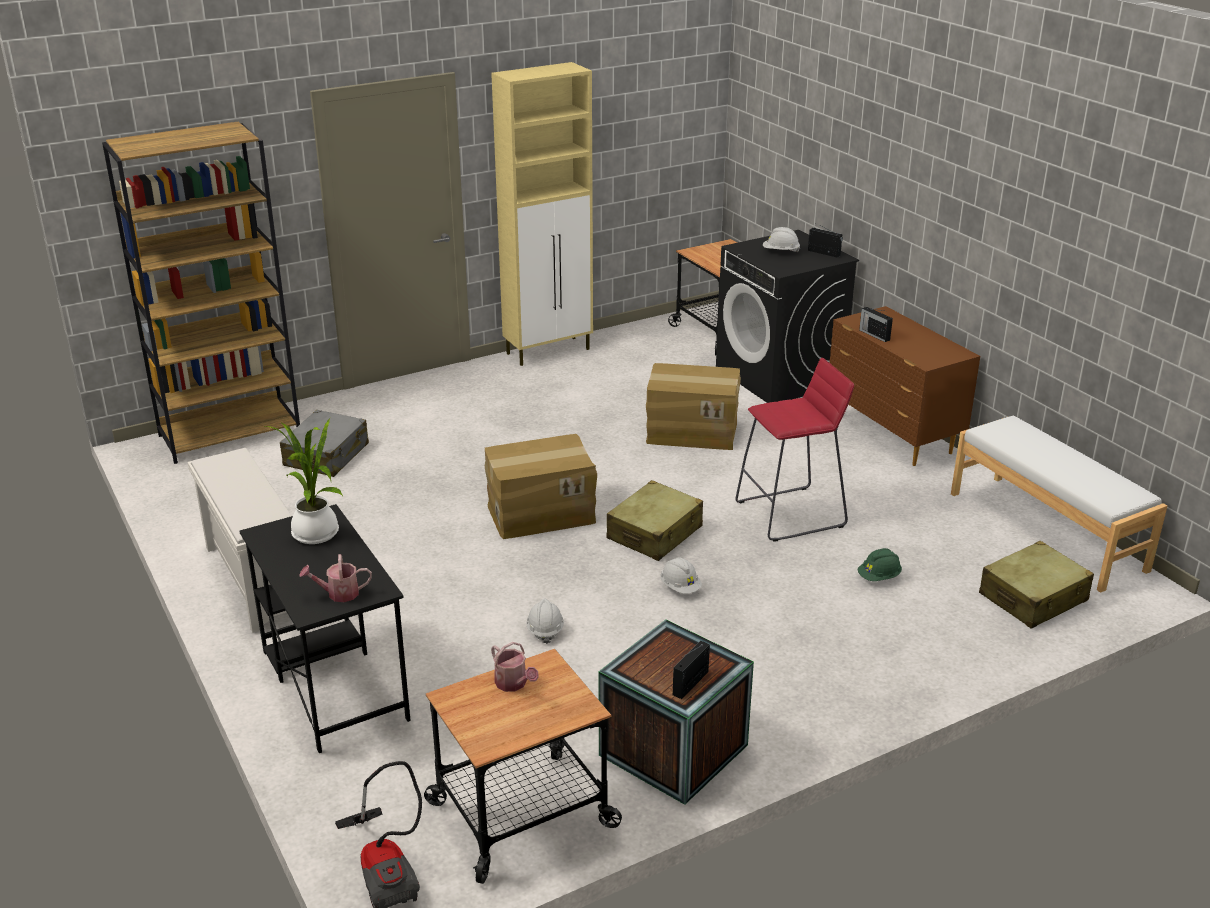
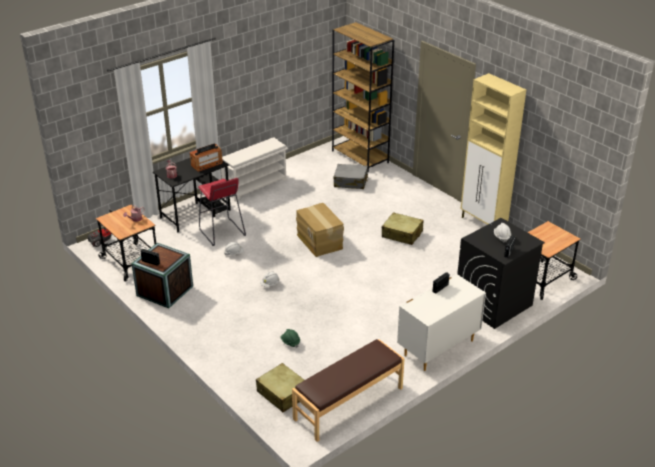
camera: 80 degrees right, 5 degrees up
(316, 535) = (207, 164): potted plant -> radio
(655, 533) = (311, 274): beige suitcase -> beige suitcase (402, 234)
(692, 431) = (412, 277): cardboard box -> none
(791, 514) = (340, 313): red stool -> red stool (221, 232)
(893, 435) = (437, 348): brown dresser -> white dresser
(1047, 531) = (349, 404): white bench -> brown bench

